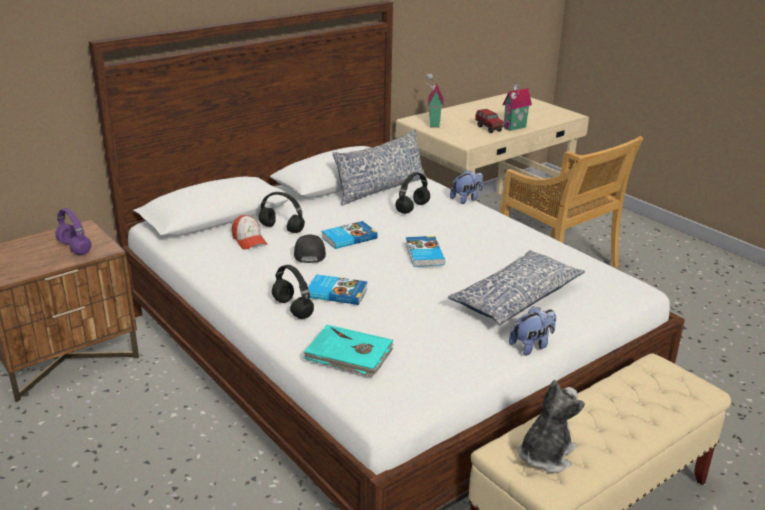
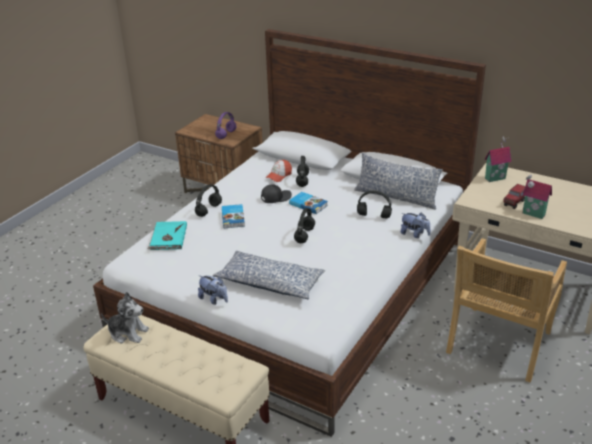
camera: 70 degrees right, 5 degrees up
(423, 254) = (304, 235): book -> black headphones

